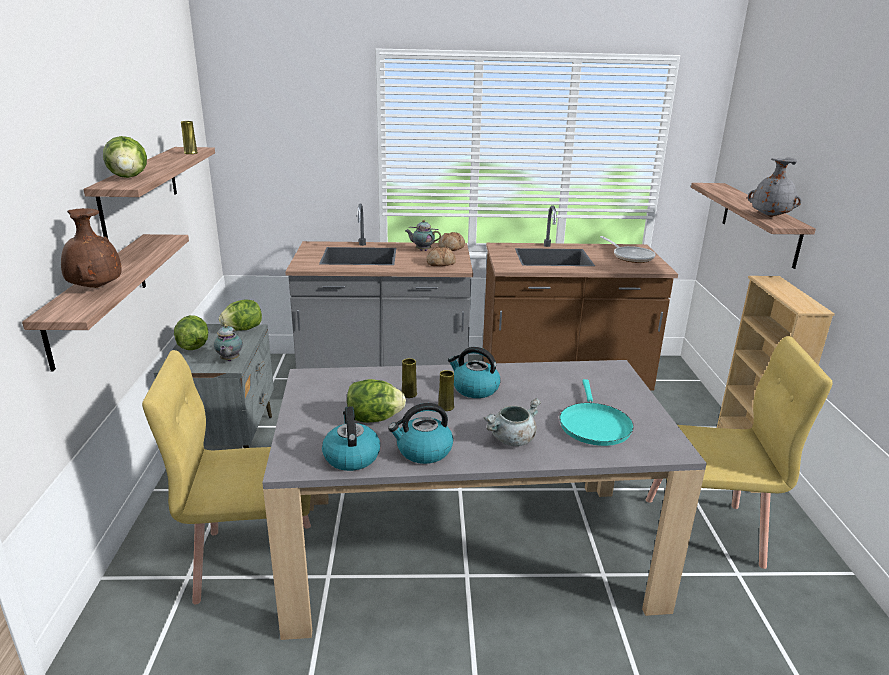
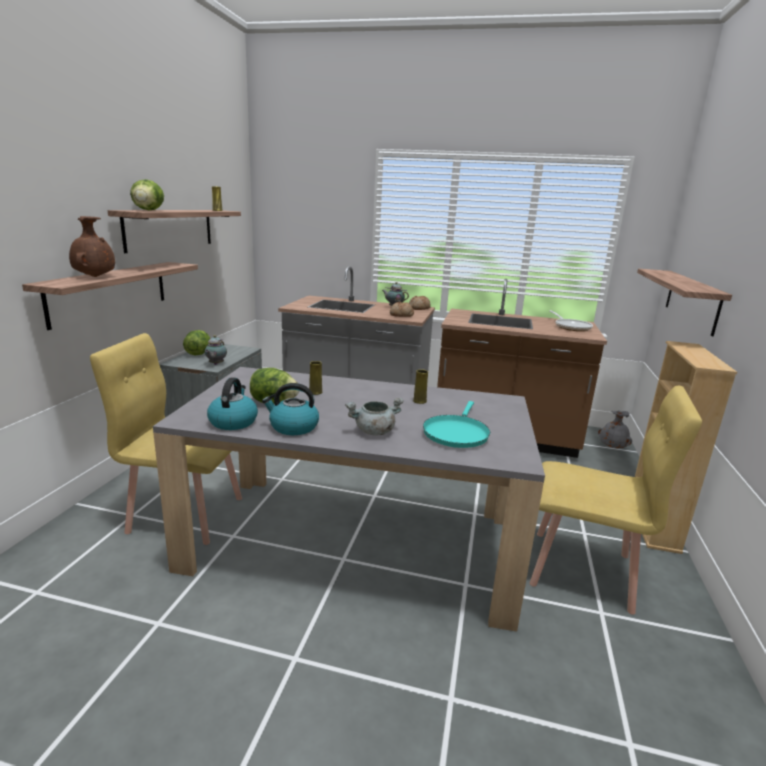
camera: 15 degrees right, 5 degrees down
(243, 329) = (241, 349): lettuce -> none
(446, 407) = (337, 404): yellow vase -> yellow vase (419, 401)
(474, 389) = (372, 396): kettle -> none
(770, 216) = (691, 286): grey vase -> grey vase (612, 447)

